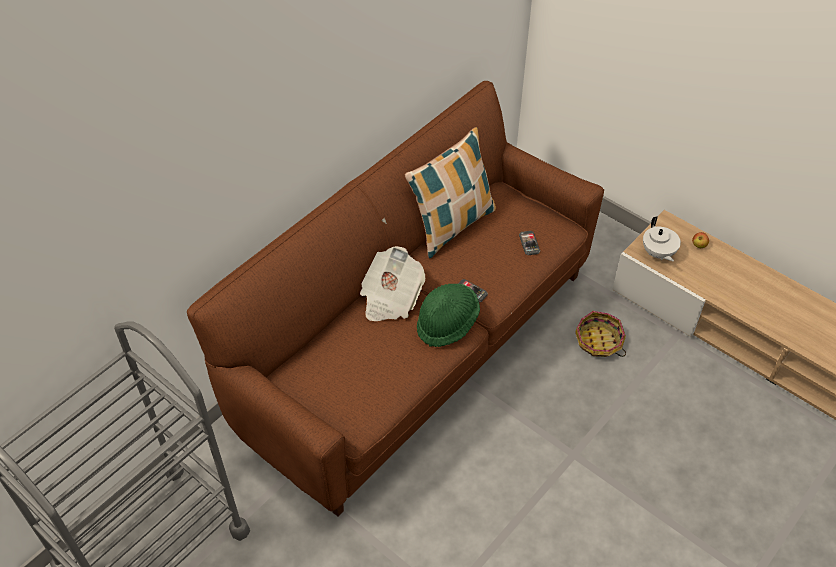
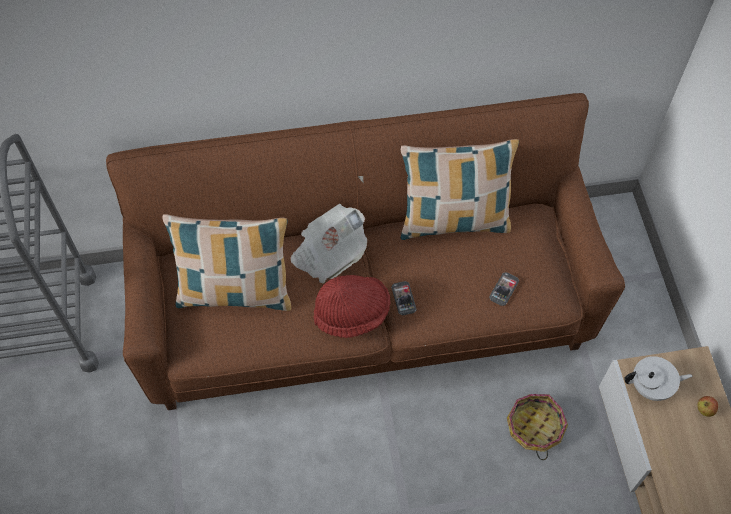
camera: 40 degrees right, 10 degrees up
(349, 366) = (235, 292): none -> pillow
(447, 323) = (352, 313): green hat -> red hat
(658, 253) = (651, 387): white teapot -> white teapot turned 120 degrees counterclockwise

